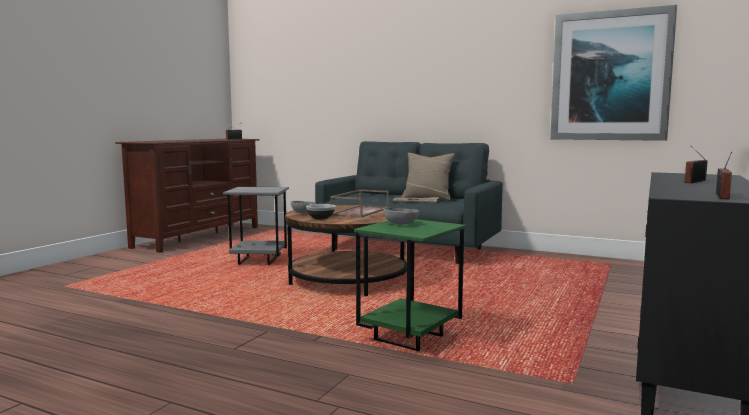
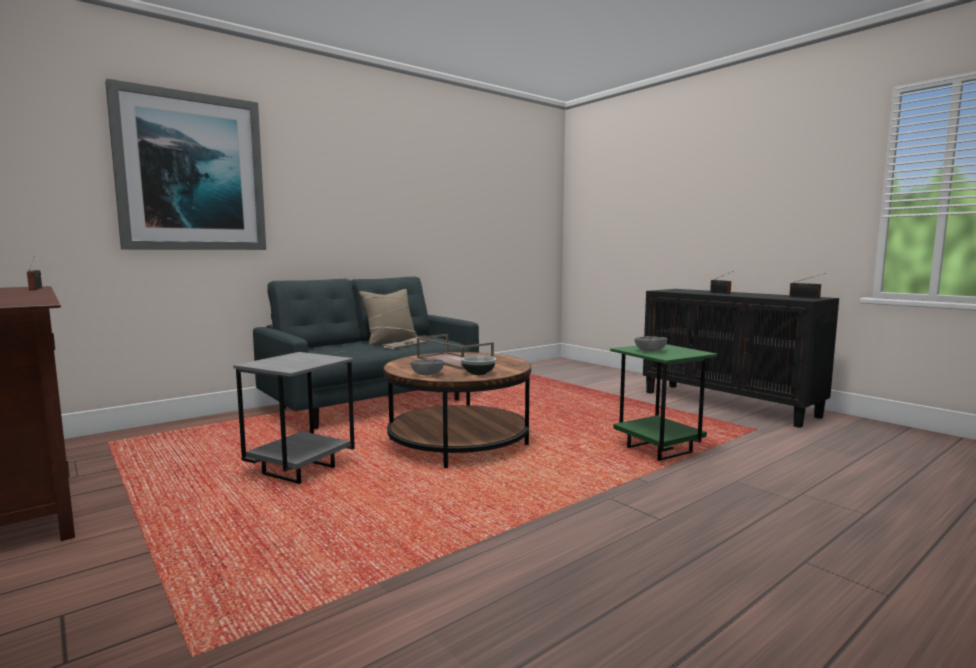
camera: 65 degrees left, 0 degrees up
(610, 76) = (493, 216): picture -> picture (191, 173)

